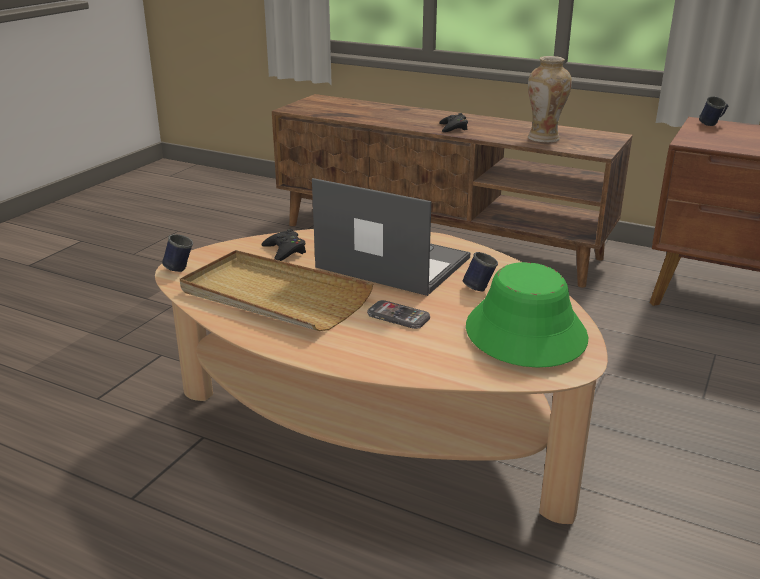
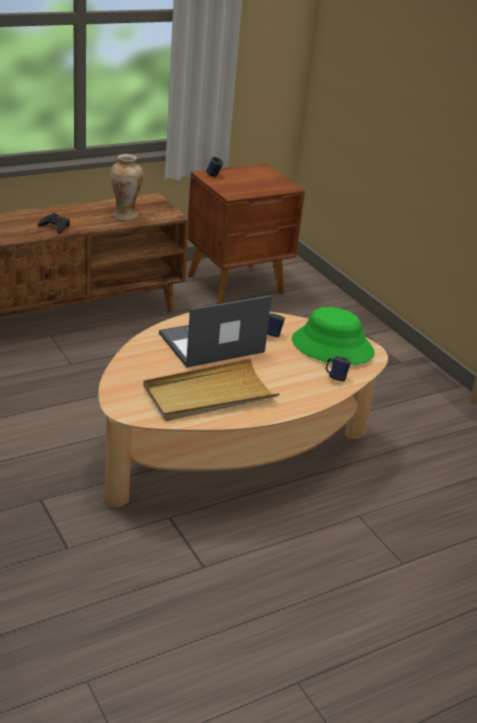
camera: 60 degrees left, 5 degrees up
(180, 267) = (124, 410): blue mug -> blue mug (335, 378)
(284, 251) = (148, 367): black game controller -> none
(398, 316) = (278, 370): phone -> none

